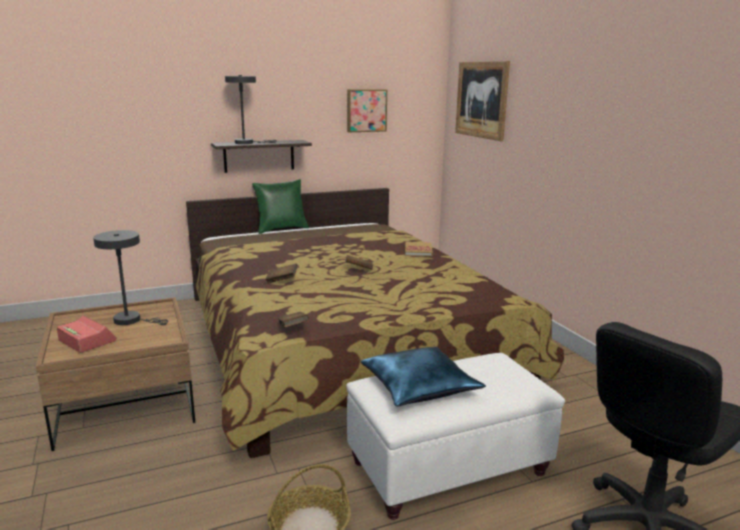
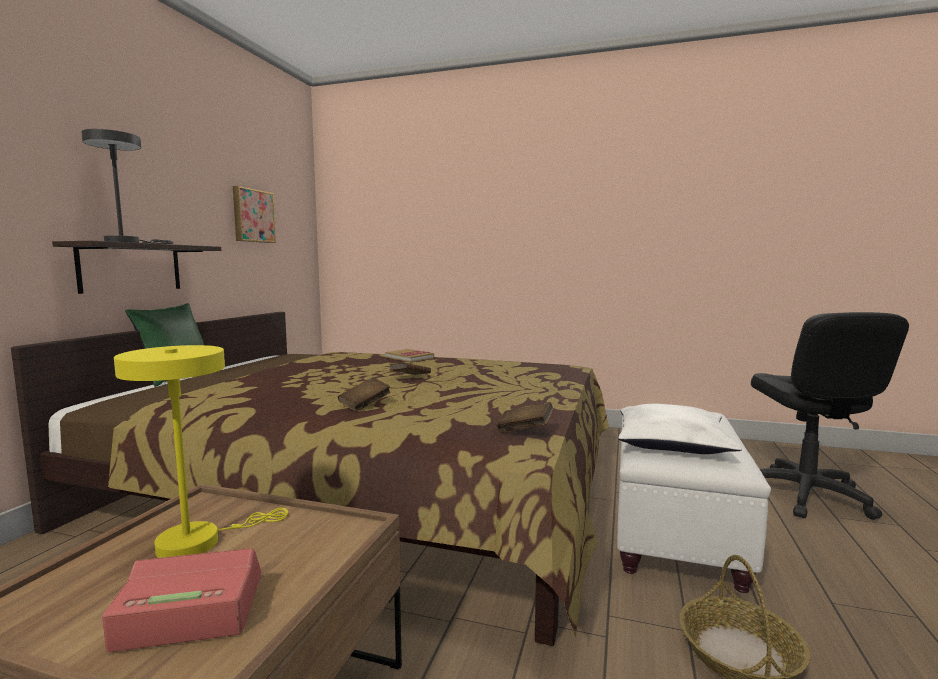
camera: 50 degrees left, 10 degrees down
(132, 320) = (199, 541): grey table lamp -> yellow table lamp
(419, 386) = (672, 443): blue pillow -> white pillow
(481, 99) = (381, 208): picture -> none

